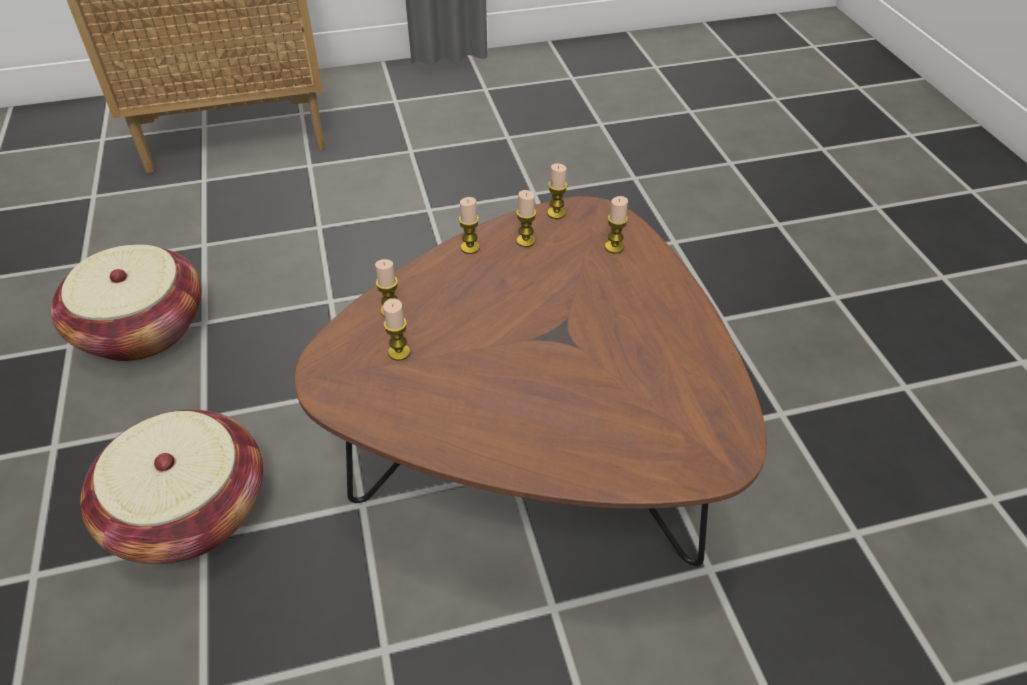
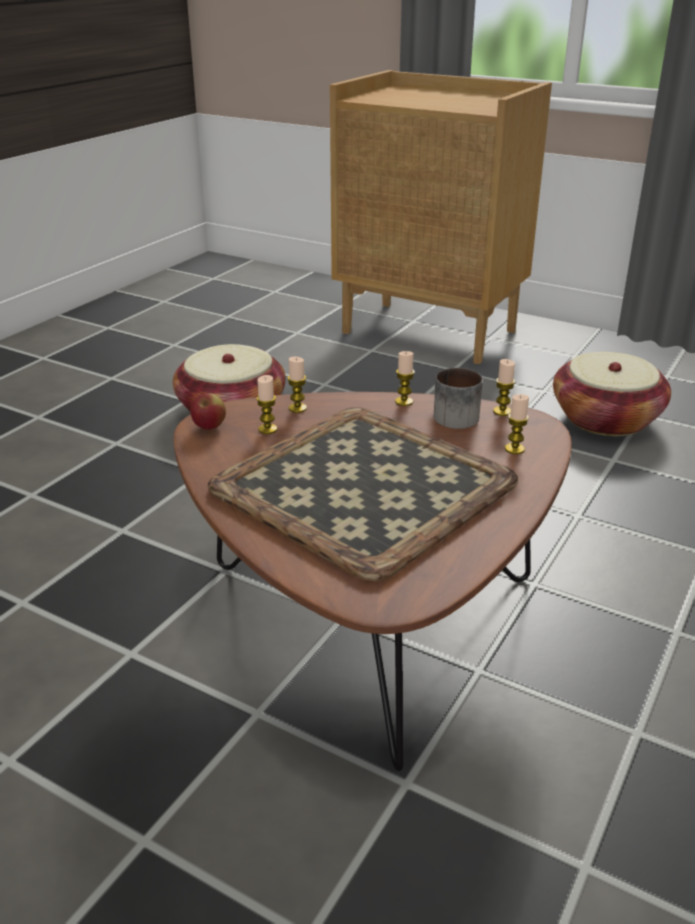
camera: 45 degrees right, 15 degrees down
(189, 511) = (133, 512): basket -> basket (605, 419)
(341, 386) = (209, 427): none -> apple
(525, 241) = (450, 416): candle -> mug
(565, 361) = (363, 488): none -> tray

